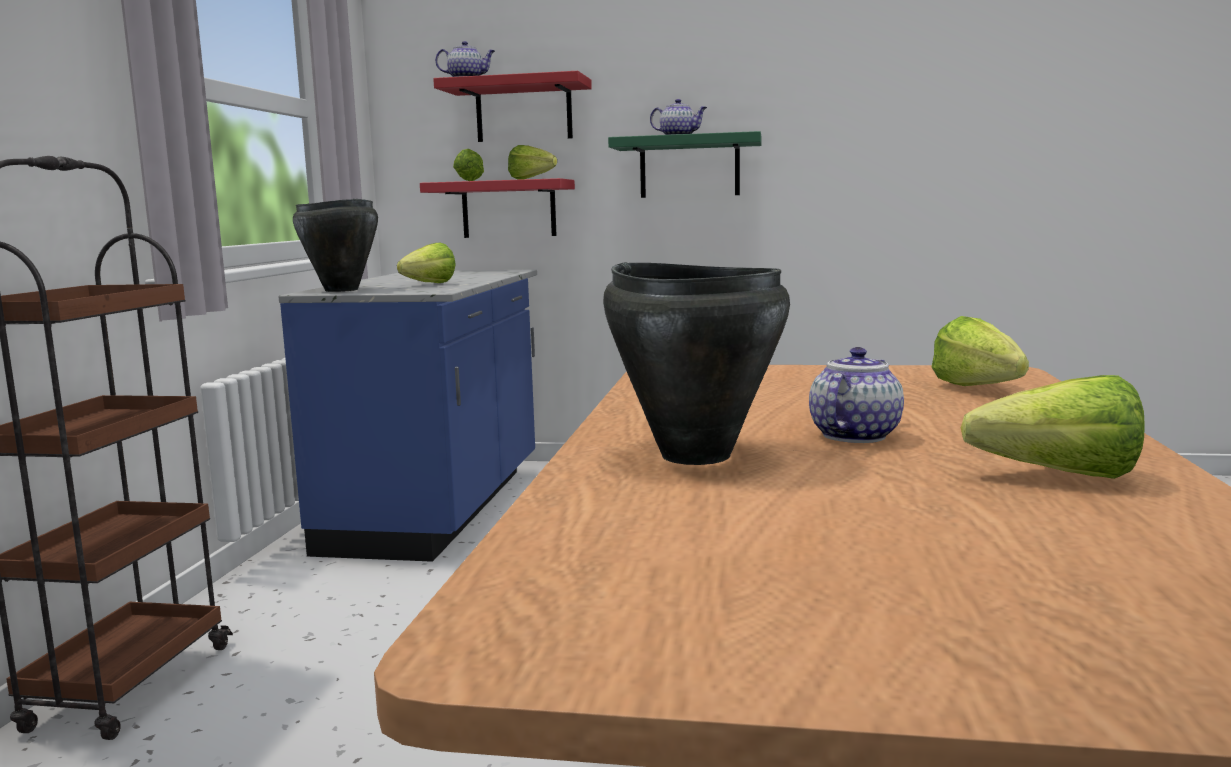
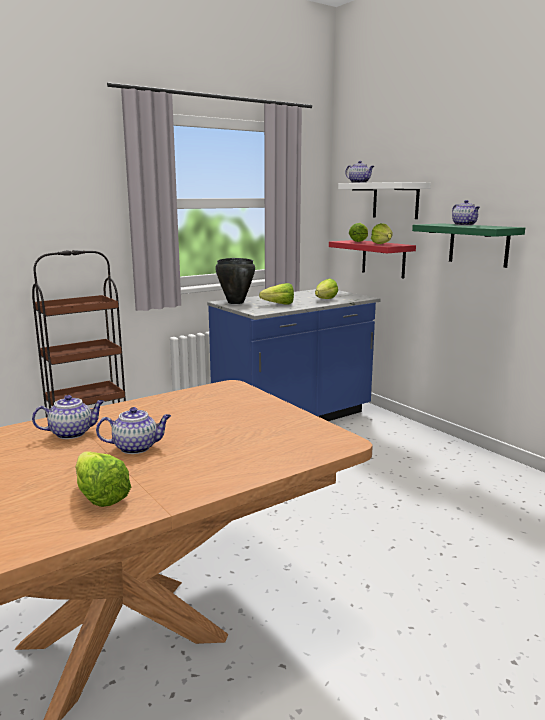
camera: 45 degrees right, 5 degrees up
(524, 111) = (395, 200): red shelf -> white shelf
(695, 455) = (72, 433): black cooking pot -> teapot
(982, 391) = (275, 449): lettuce -> lettuce (323, 300)

